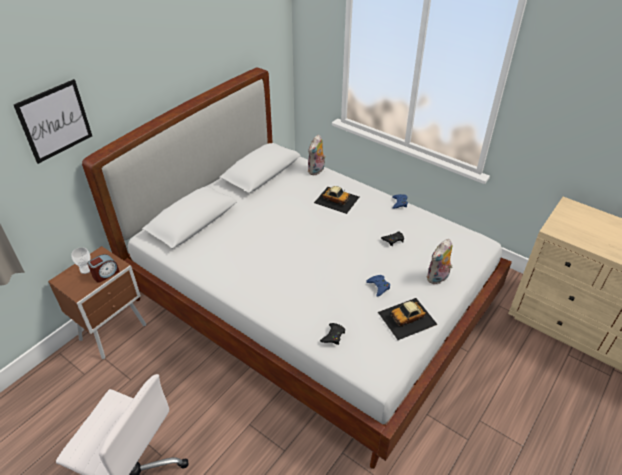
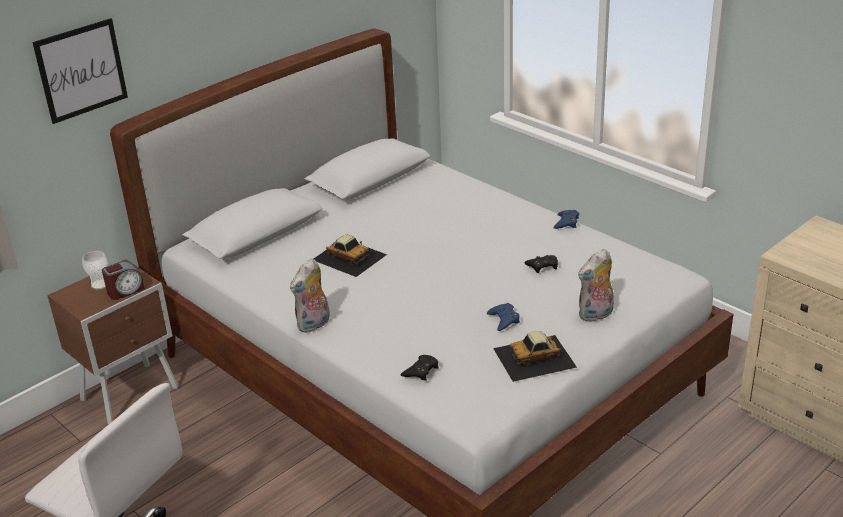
camera: 10 degrees right, 10 degrees down
(316, 171) = (452, 178): plush toy -> plush toy (314, 325)
(336, 199) = (472, 214): toy car -> toy car (349, 256)

